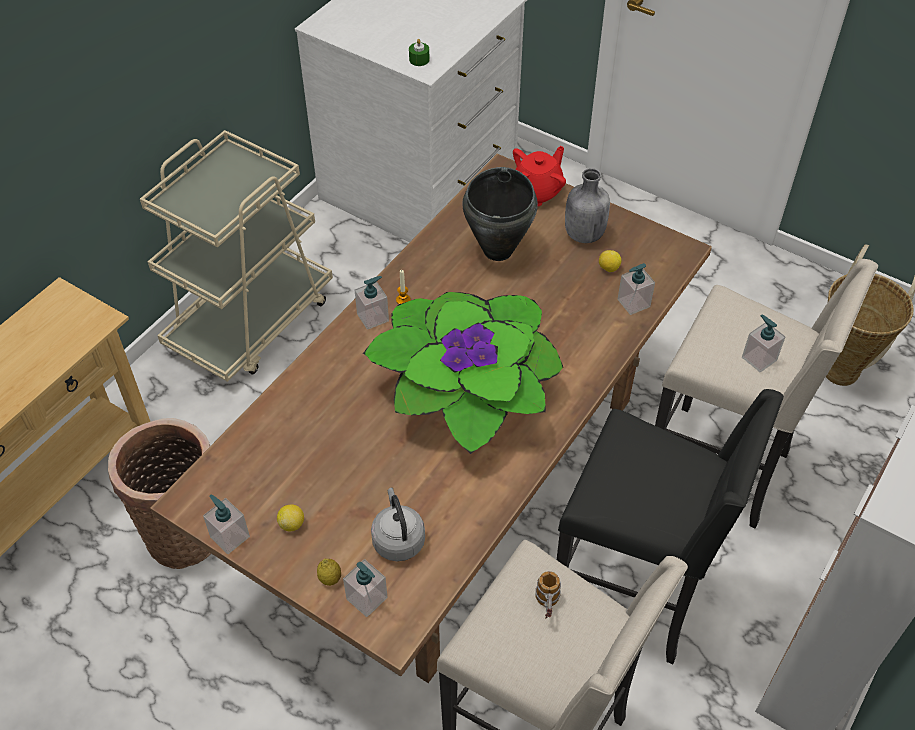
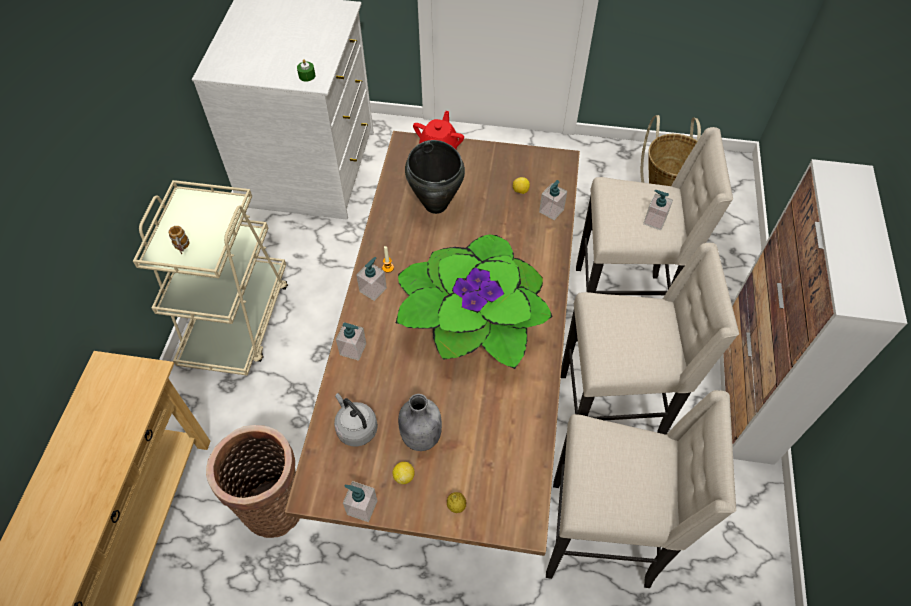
camera: 25 degrees left, 5 degrees up
(367, 598) = (492, 509): soap dispenser -> soap dispenser (353, 349)
(398, 539) = (488, 453): grey kettle -> grey kettle (355, 428)
(547, 606) = (619, 457): mug -> mug (183, 249)
(583, 234) = (489, 172): grey bottle -> grey bottle (420, 436)
(633, 595) = (611, 412): black stool -> beige stool

